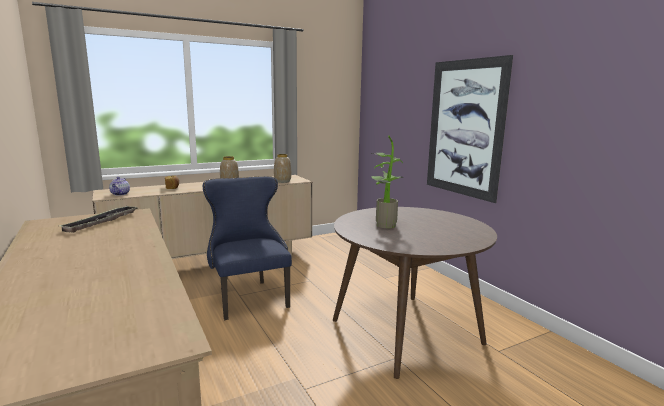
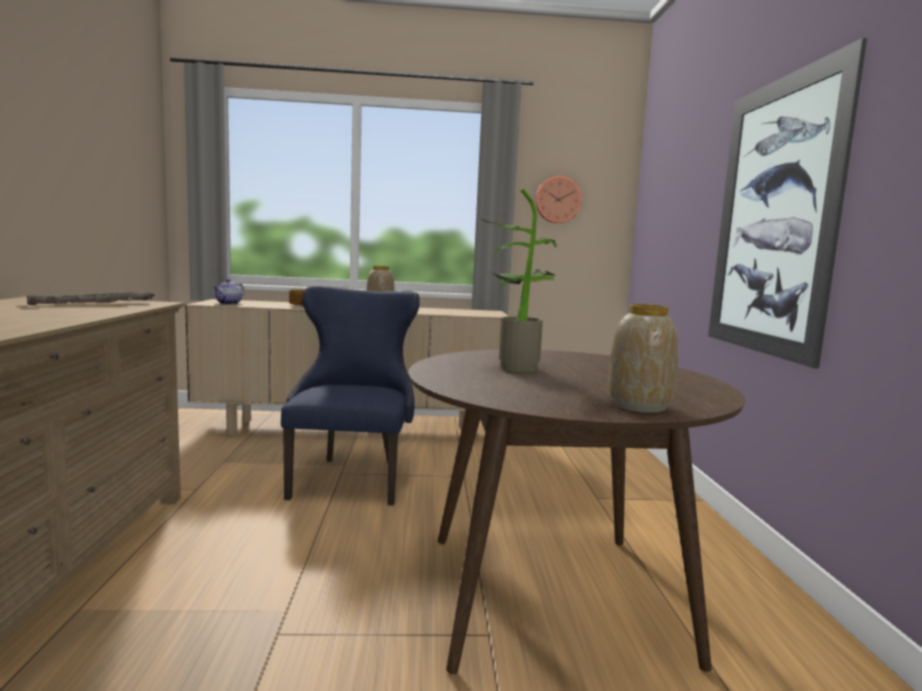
camera: 25 degrees right, 5 degrees down
(282, 181) = (464, 313): vase -> vase (639, 406)
(318, 102) = (557, 200): none -> wall clock

